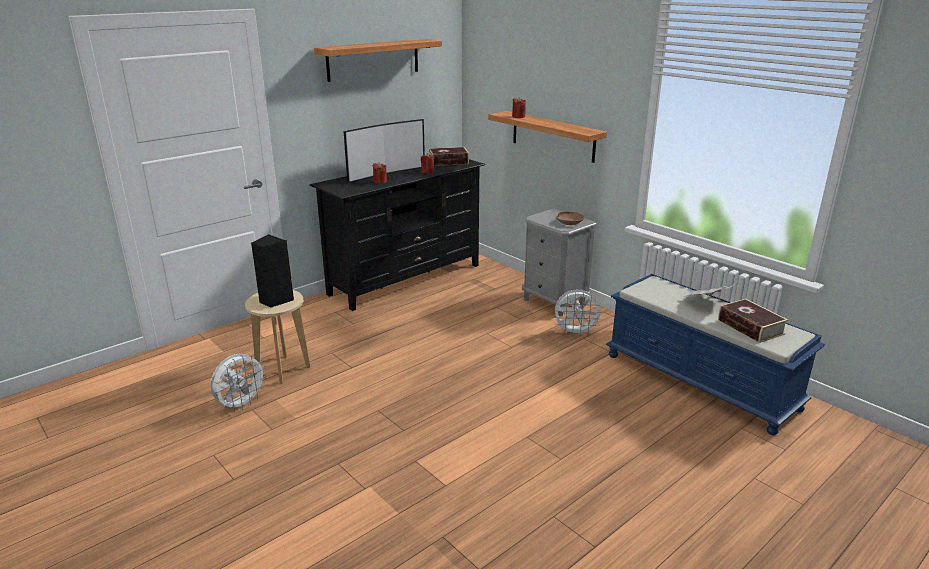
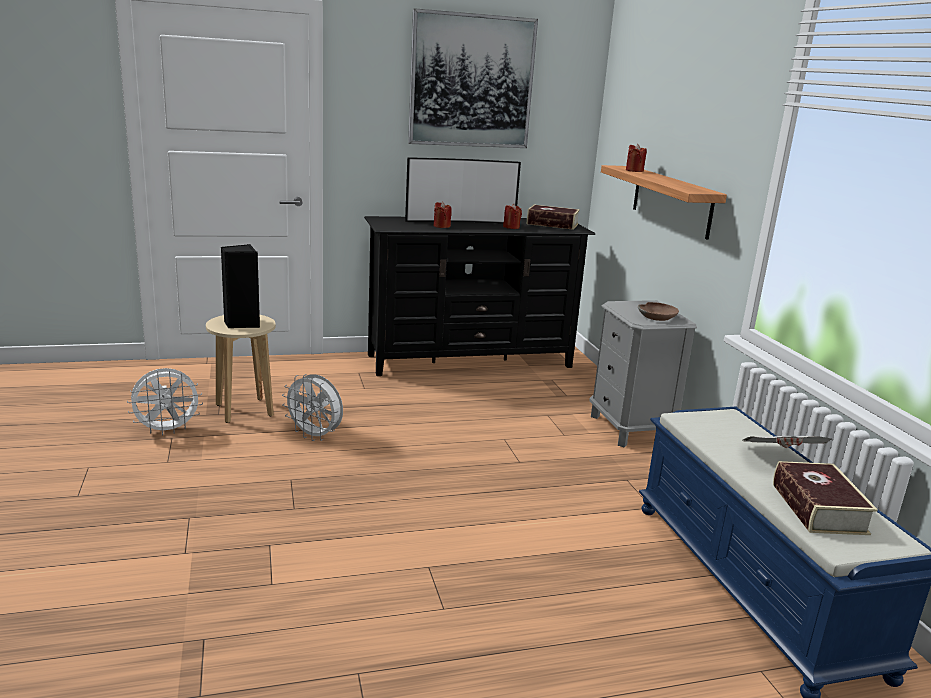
camera: 25 degrees right, 5 degrees down
(373, 59) = (471, 81): shelf -> picture
(575, 332) = (622, 470): white fan -> white fan (315, 436)

